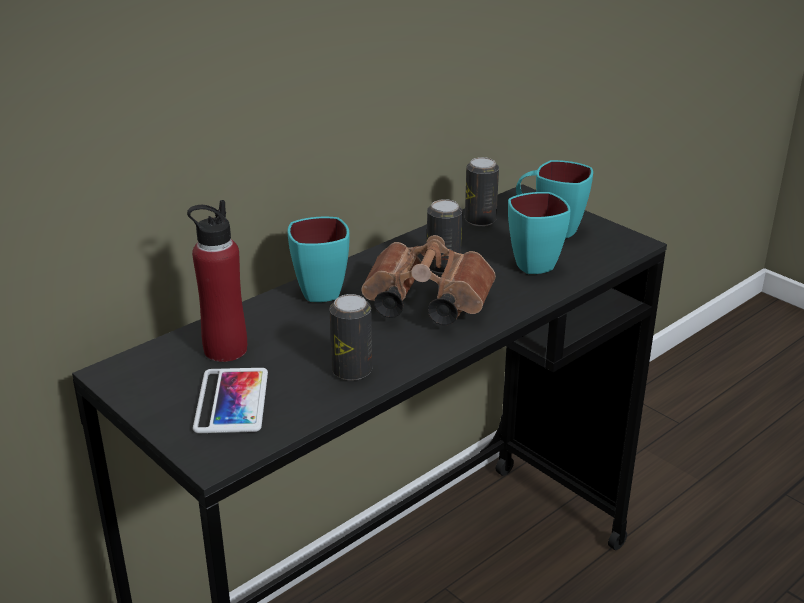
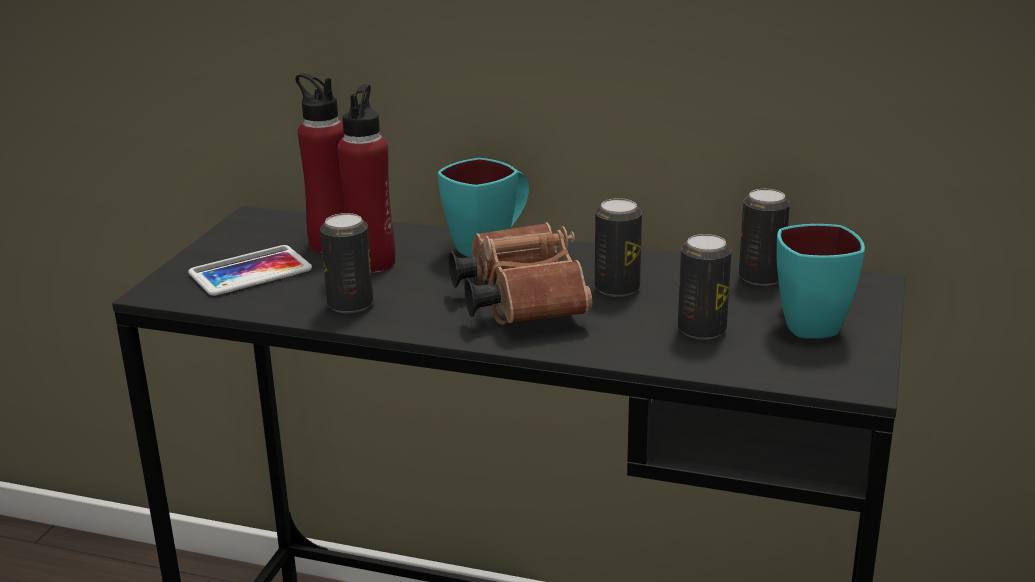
camera: 60 degrees right, 5 degrees down
(286, 342) = (371, 263): none -> red bottle
(529, 261) = (701, 330): turquoise mug -> can

